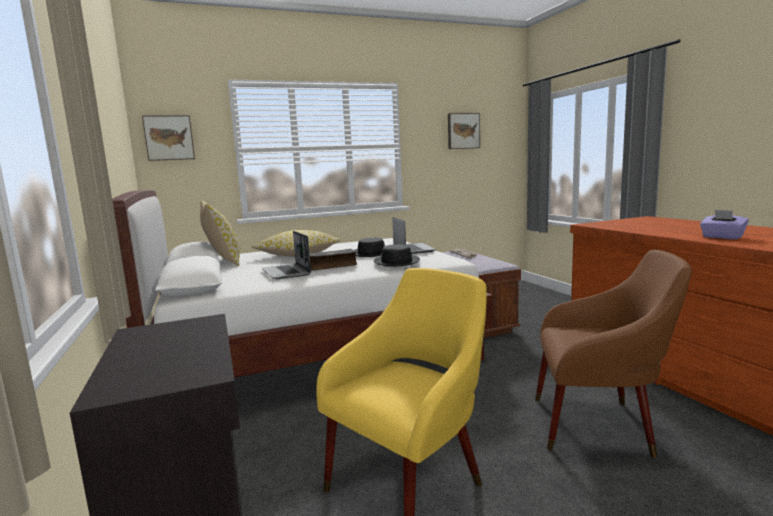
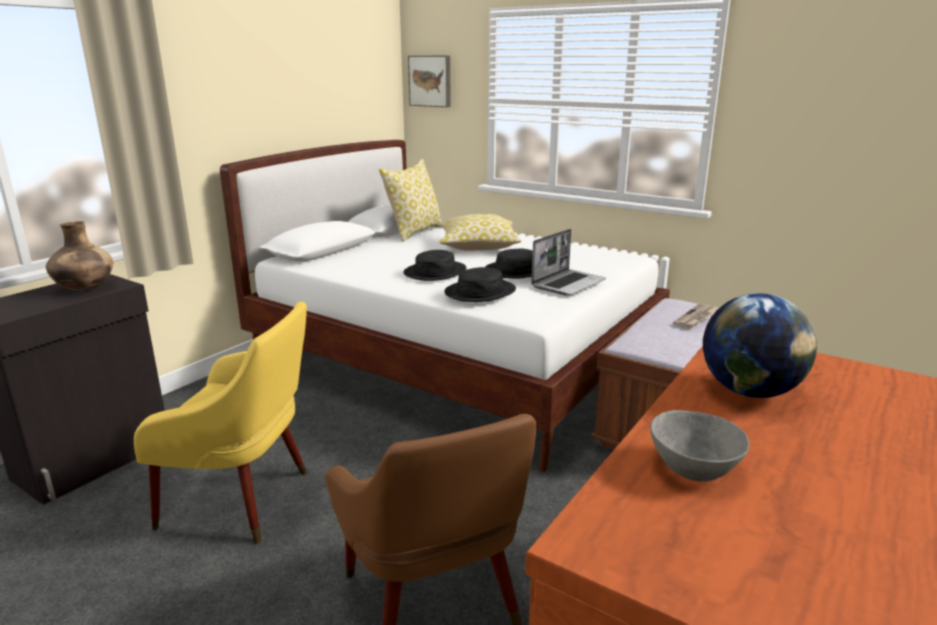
camera: 55 degrees right, 10 degrees up
(176, 336) = (85, 288): none -> brown vase
(287, 272) = (389, 264): laptop -> none
(332, 266) = (435, 272): book -> black hat
(463, 131) = (860, 88): picture -> none
(645, 227) = (749, 391): none -> globe
(722, 237) = (694, 468): purple tissue box -> grey bowl

